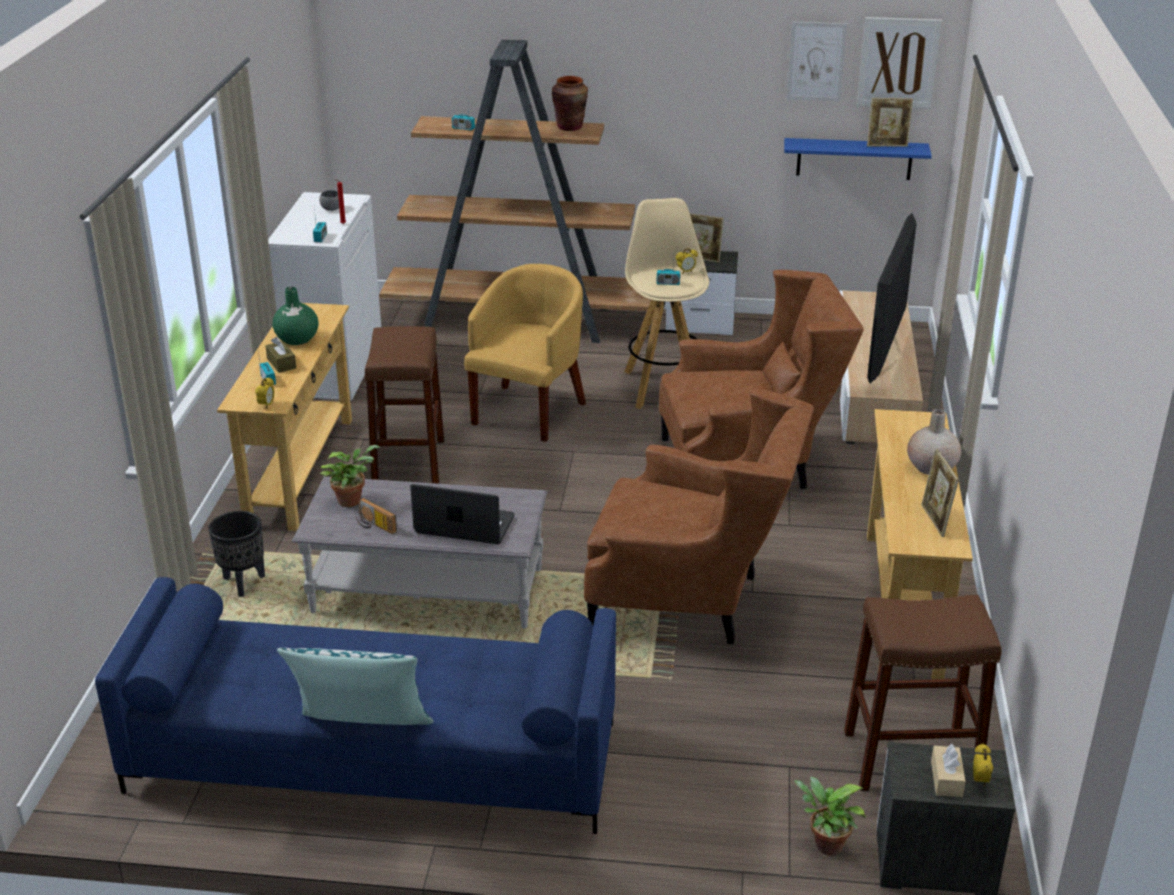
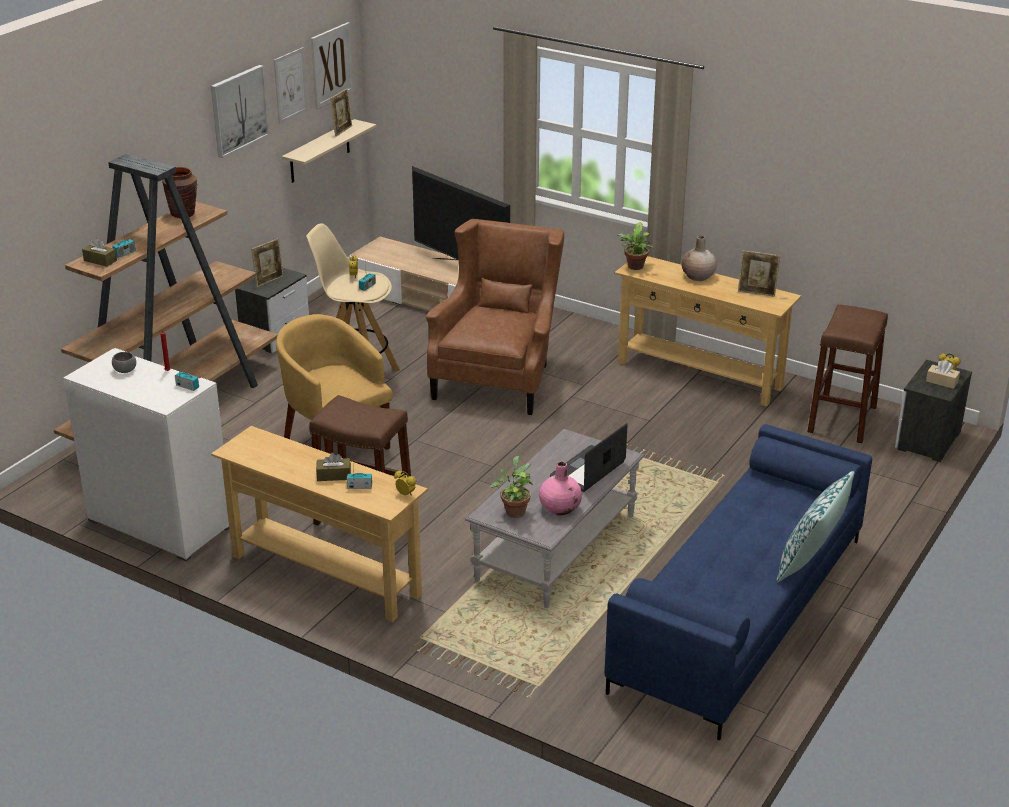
camera: 65 degrees left, 0 degrees up
(243, 584) = (480, 636): black planter -> none
(296, 339) = (293, 461): green vase -> none
(374, 526) = (560, 508): radio -> pink vase
(440, 124) = (100, 260): none -> brown tissue box
(692, 601) = (645, 444): brown armchair -> none
(721, 59) = (238, 110): none -> picture
(825, 845) = (901, 468): potted plant -> potted plant (634, 267)
(854, 159) = (319, 152): blue shelf -> beige shelf

